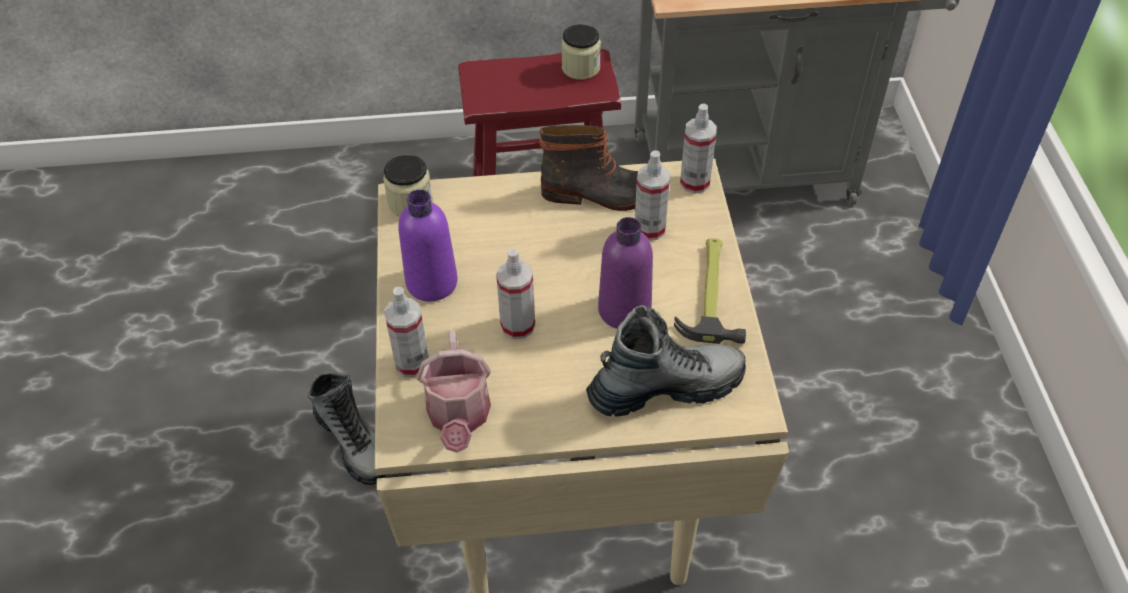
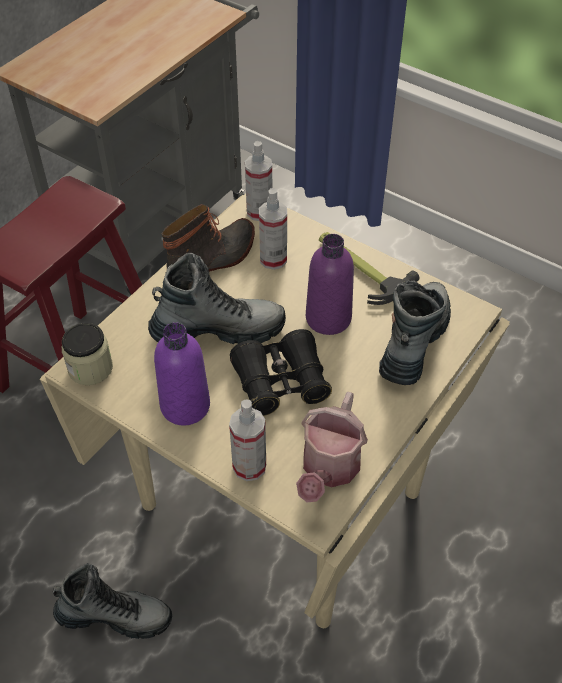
camera: 50 degrees left, 0 degrees up
(459, 417) = (328, 469): watering can -> watering can turned 75 degrees clockwise
(518, 325) = (280, 382): spray bottle -> black binoculars
(530, 248) = (218, 330): none -> boot
(581, 68) = (66, 199): jar -> none

